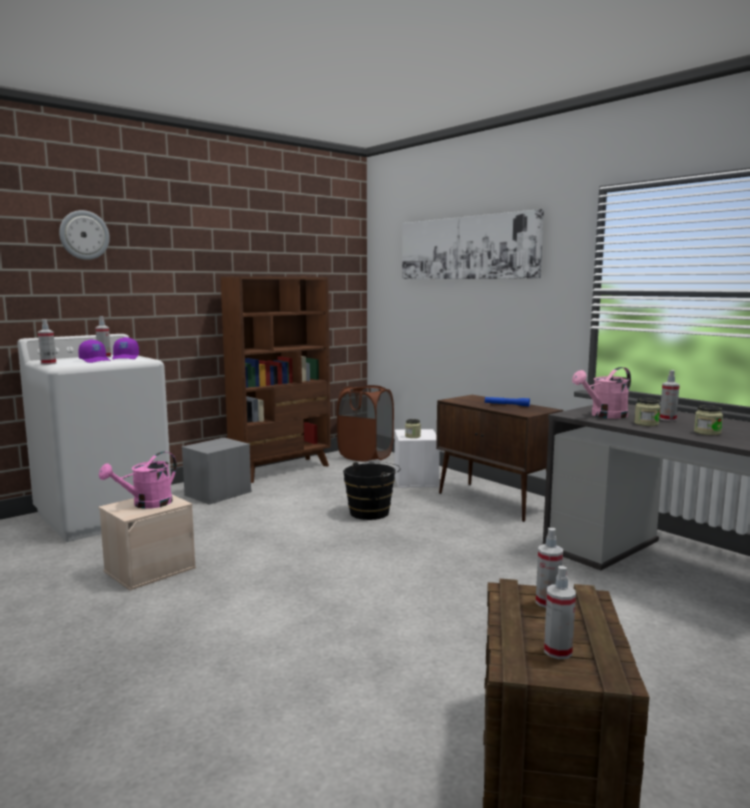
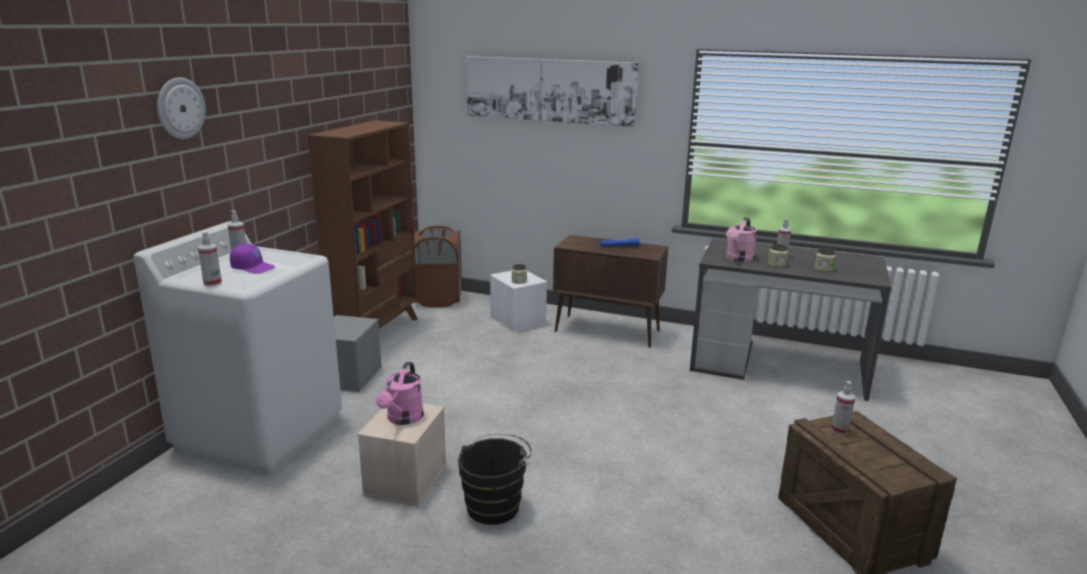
camera: 30 degrees left, 10 degrees up
(126, 358) = (273, 256): purple cap -> none
(372, 512) = (524, 365): black bucket -> black bucket (495, 505)
(557, 651) = (887, 464): spray bottle -> none

